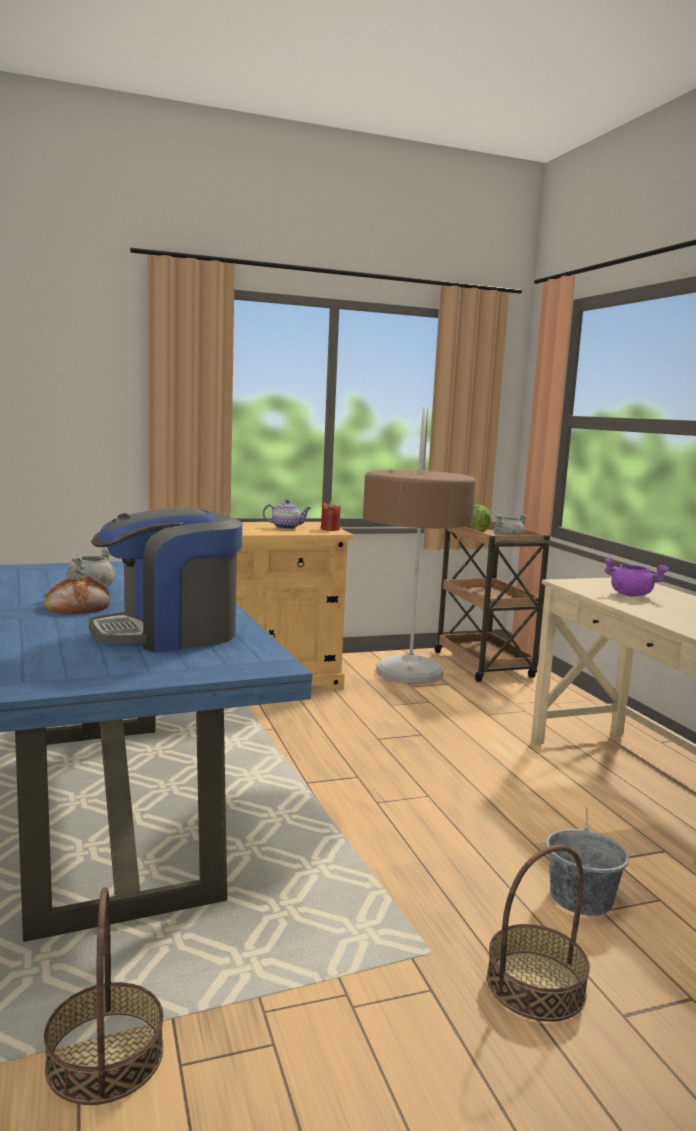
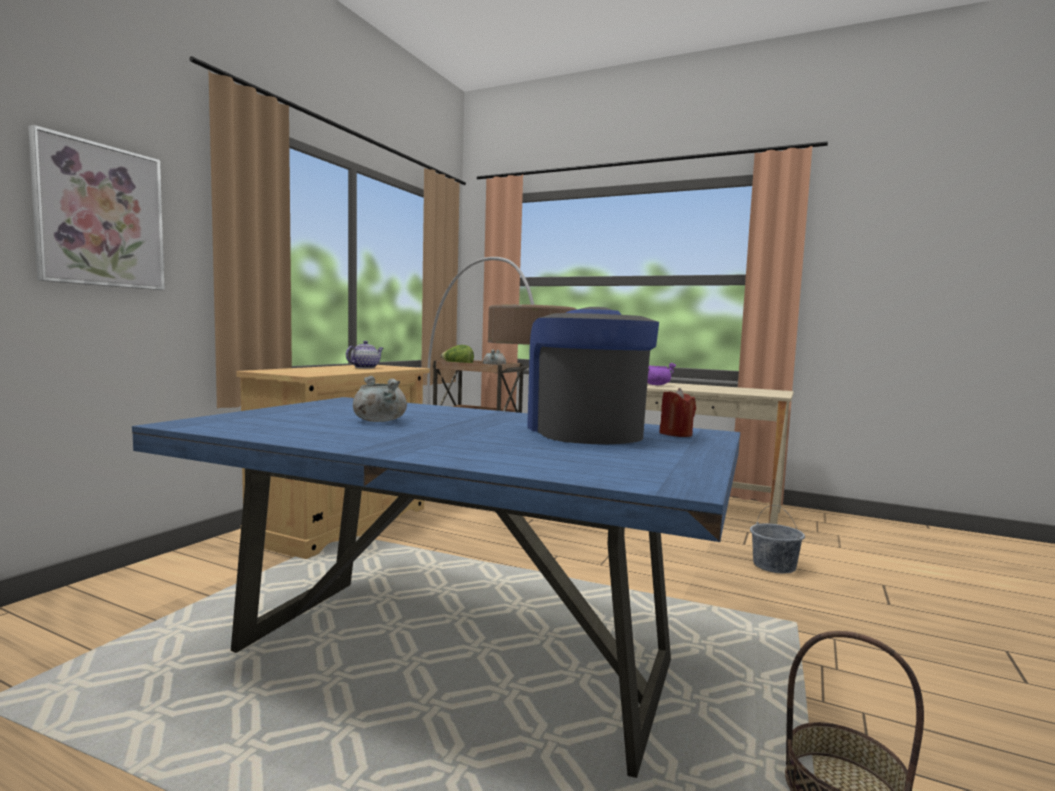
camera: 45 degrees left, 5 degrees down
(63, 394) = (100, 216): none -> picture
(78, 606) = (433, 430): bread -> none
(169, 634) = (584, 431): coffee machine -> coffee machine turned 150 degrees clockwise
(330, 529) = (399, 367): red candle -> red candle (676, 434)
(535, 985) = (849, 611): basket -> none

